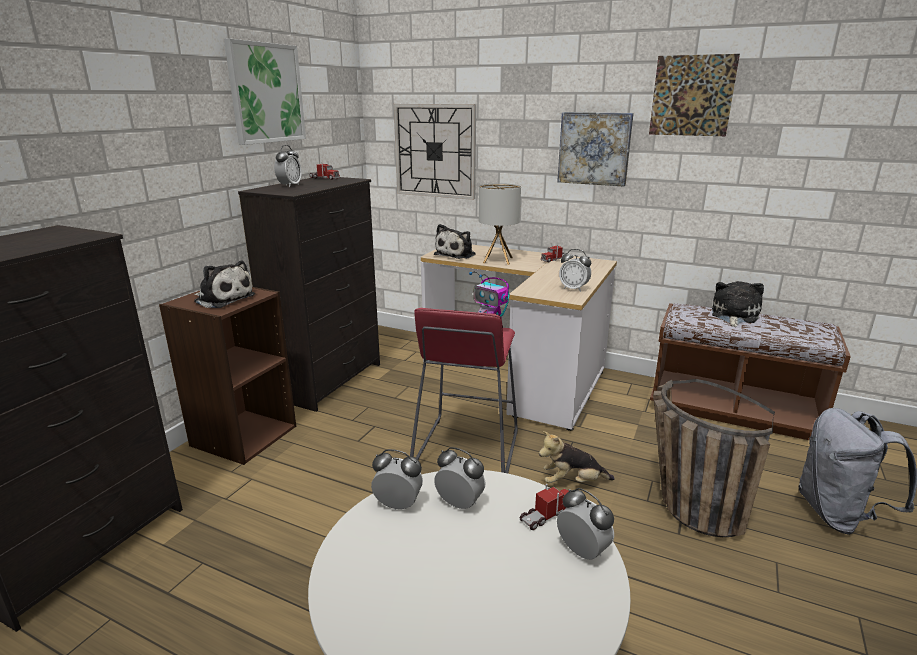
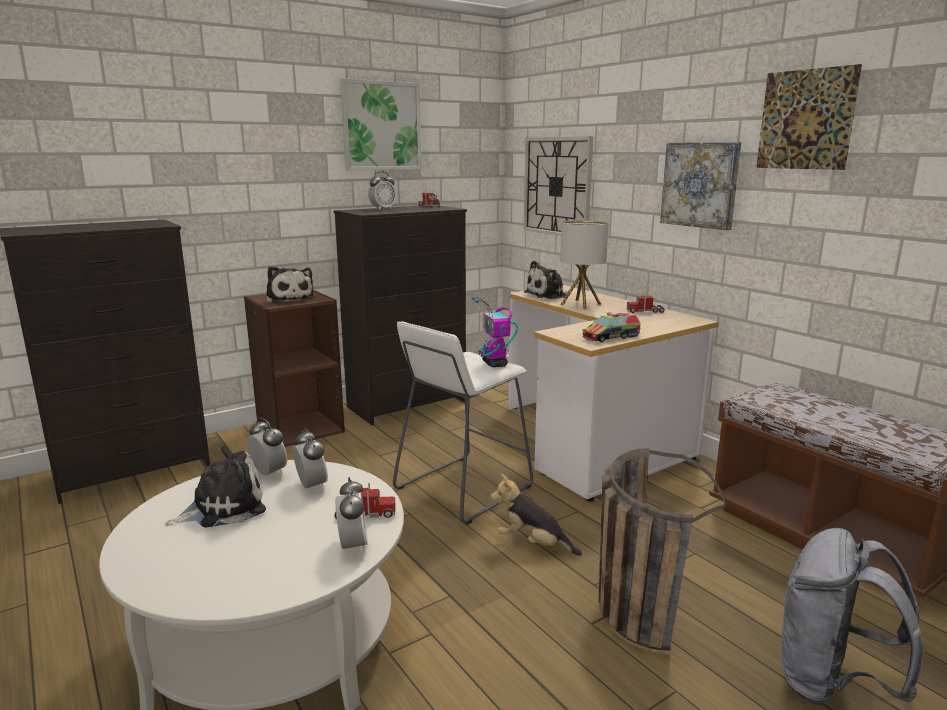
camera: 30 degrees right, 5 degrees down
(467, 450) = (463, 488): red stool -> white stool
(573, 289) = (611, 337): alarm clock -> toy truck
(733, 316) = (832, 406): plush toy -> plush toy (223, 507)

